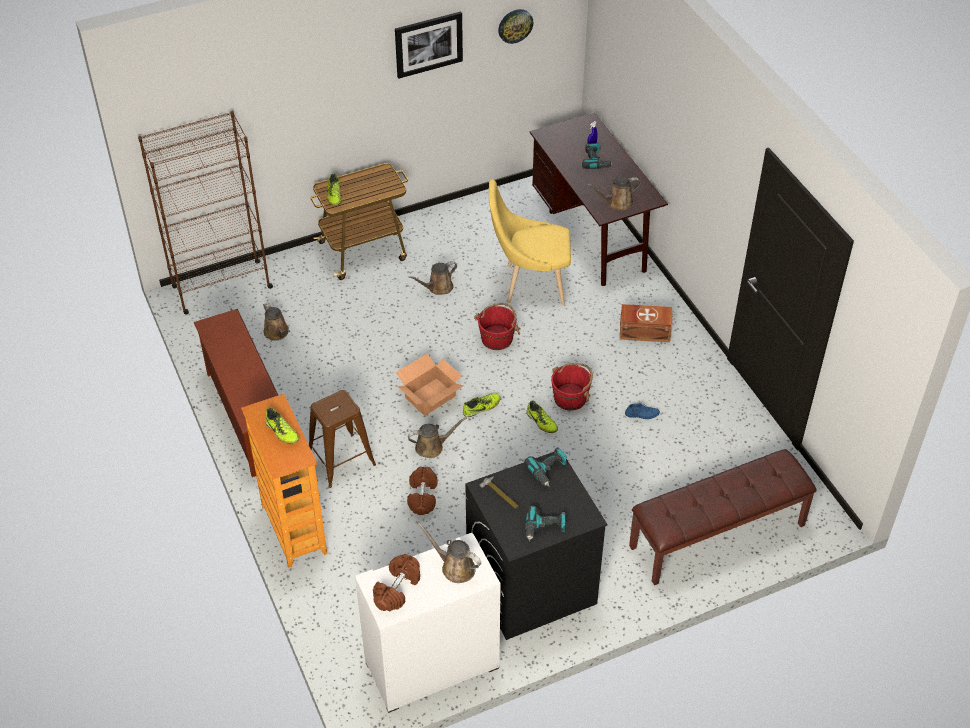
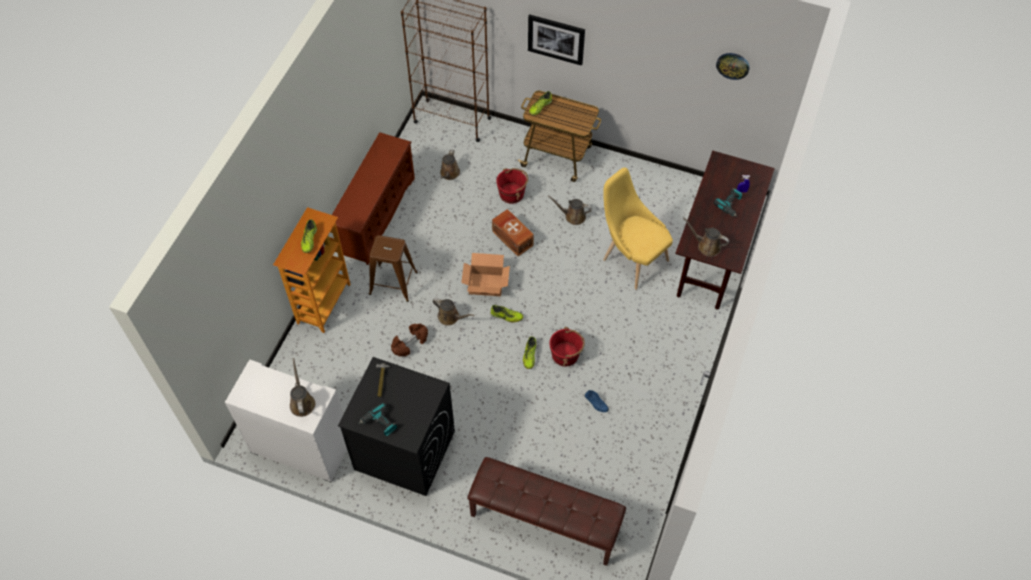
camera: 45 degrees right, 10 degrees up
(397, 589) = (259, 387): brown dumbbell -> none
(428, 44) = (653, 40): picture -> picture (556, 39)
(497, 338) = (568, 278): red bucket -> red bucket (512, 193)
(548, 470) = (425, 390): power drill -> none
(644, 331) = (666, 349): brown storage box -> brown storage box (512, 237)

